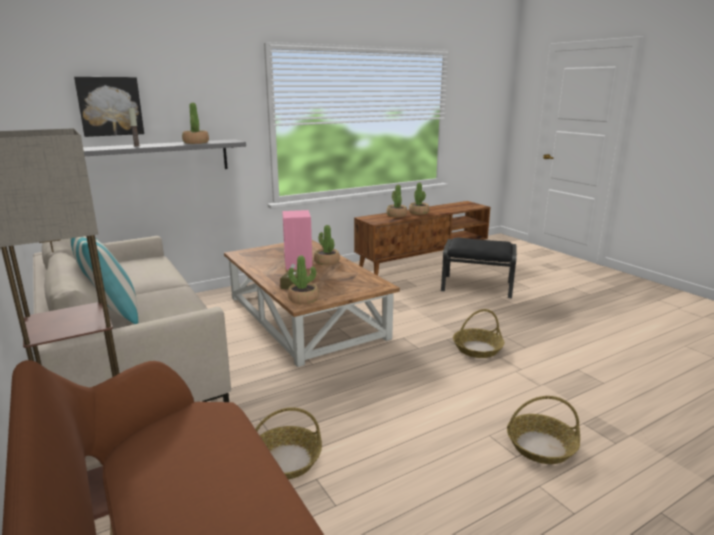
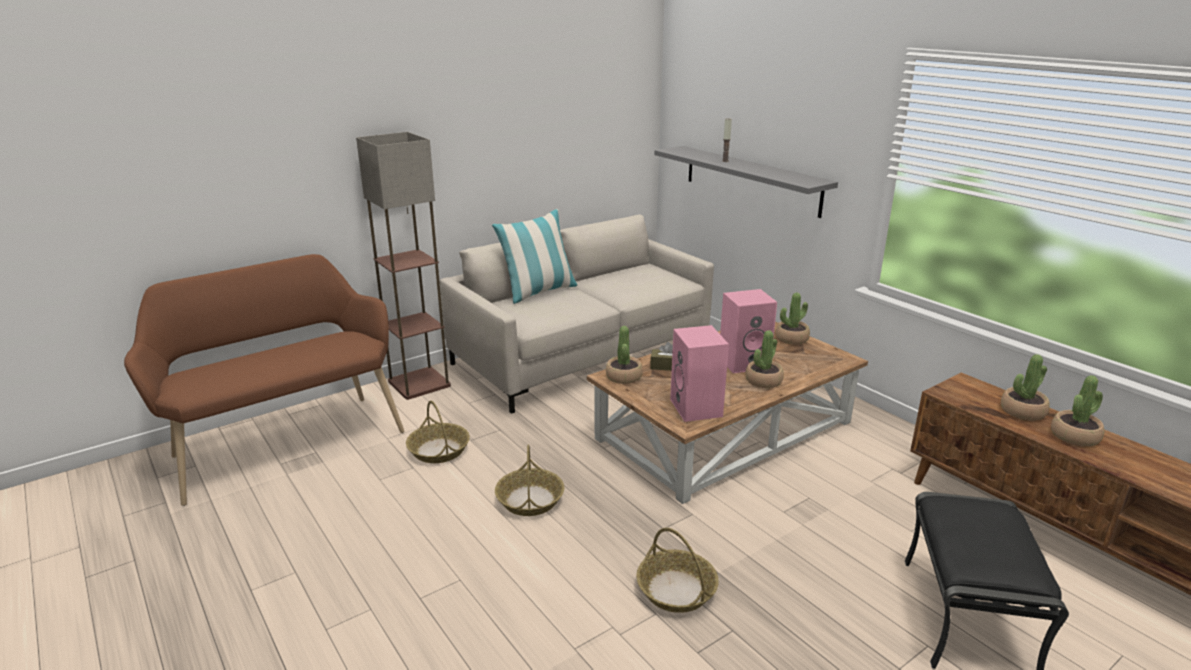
camera: 85 degrees right, 5 degrees up
(110, 106) = (729, 113): picture -> none
(196, 142) = (775, 173): potted plant -> potted plant (791, 338)
(360, 281) = (697, 408): none -> pink speaker
(540, 446) = (433, 622): basket -> basket (529, 499)

